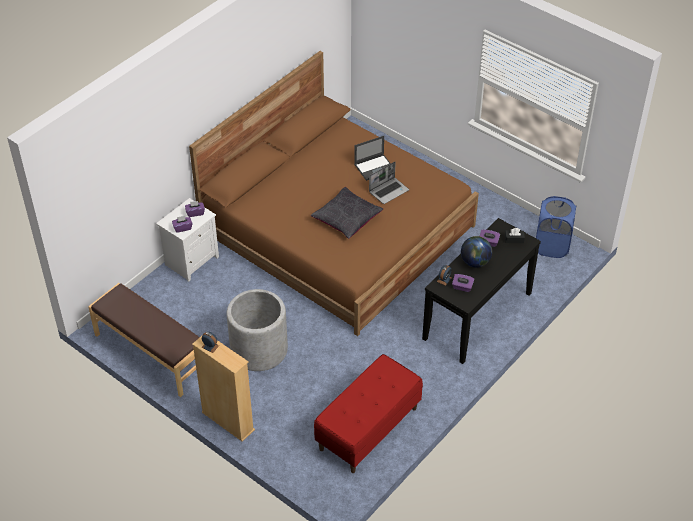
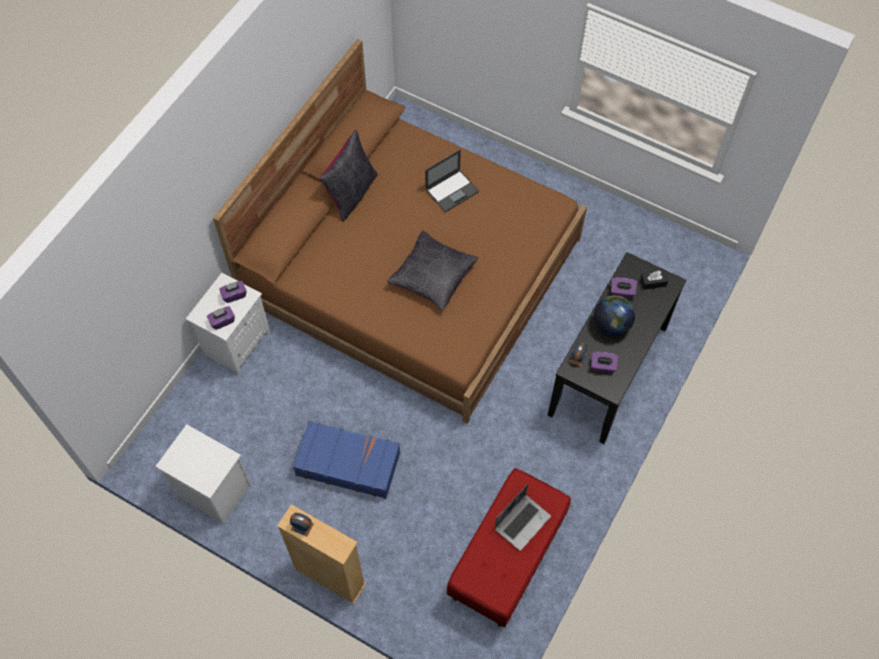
camera: 10 degrees left, 15 degrees up
(151, 353) = (212, 491): brown bench -> white nightstand
(259, 349) = (348, 463): grey planter -> blue suitcase
(297, 160) = (351, 193): none -> black pillow
(389, 191) = (477, 224): laptop -> laptop (522, 521)
(552, 246) = (678, 255): blue laundry basket -> none

